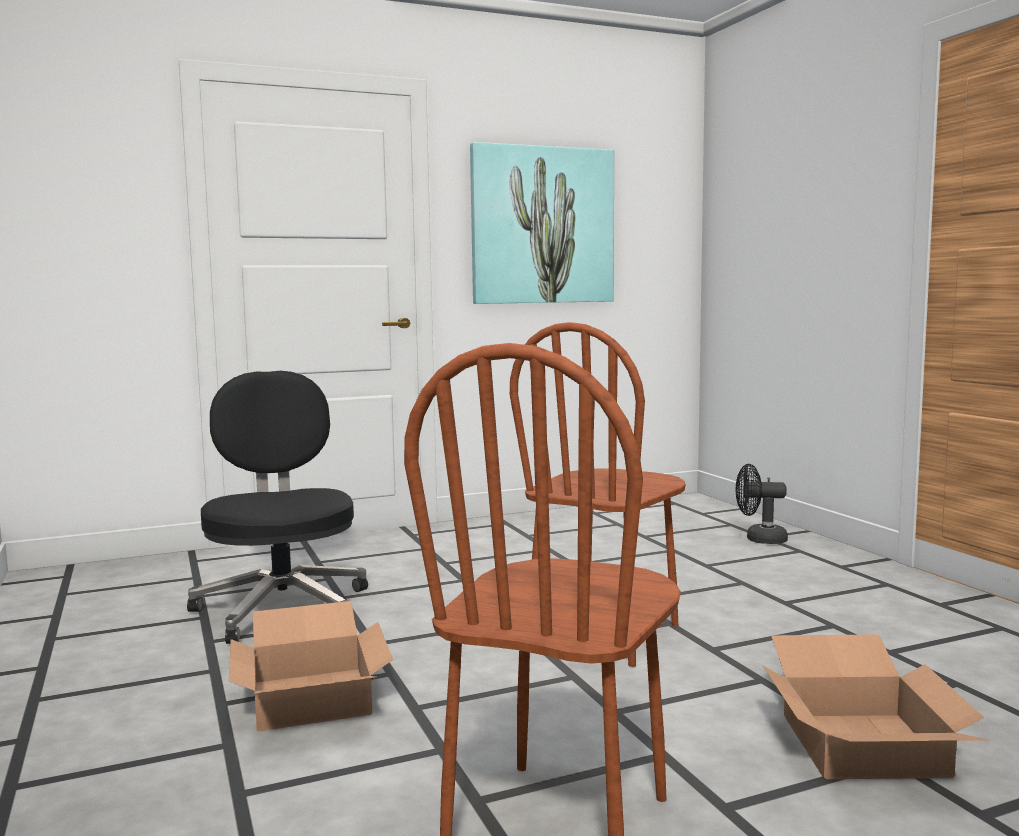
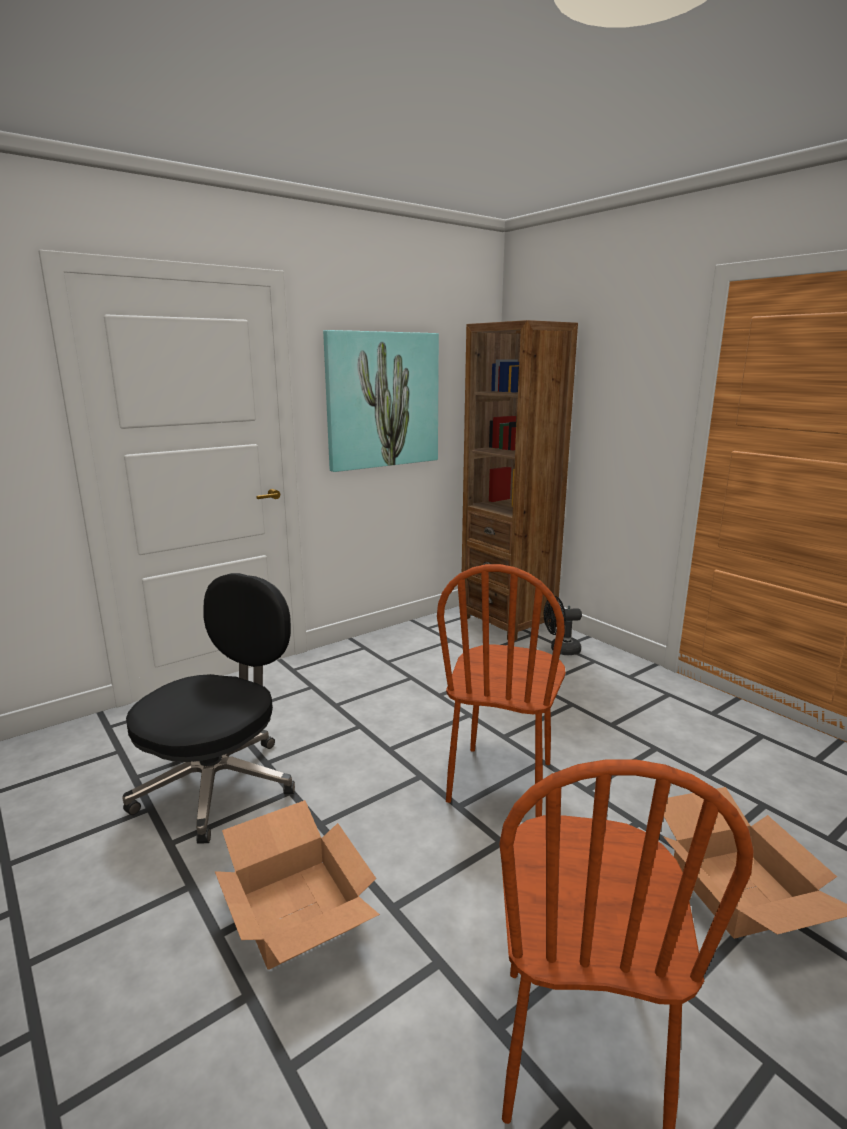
camera: 15 degrees left, 10 degrees up
(283, 607) = (219, 784): black office chair -> black office chair turned 60 degrees clockwise
(704, 513) = (508, 621): none -> brown bookcase

